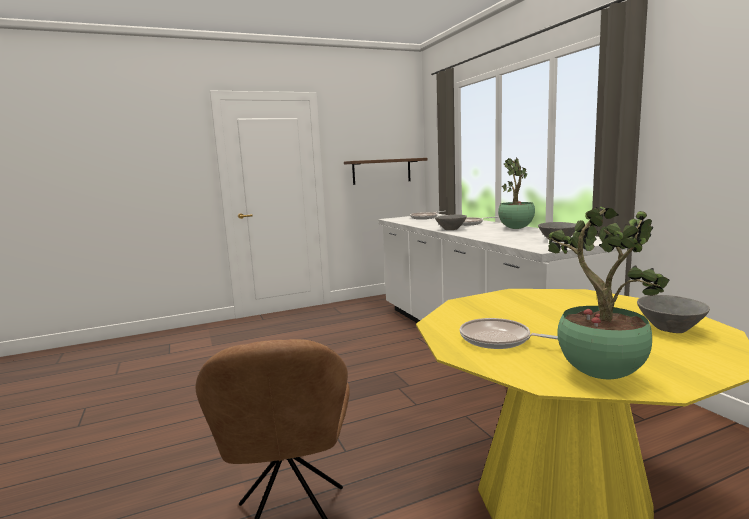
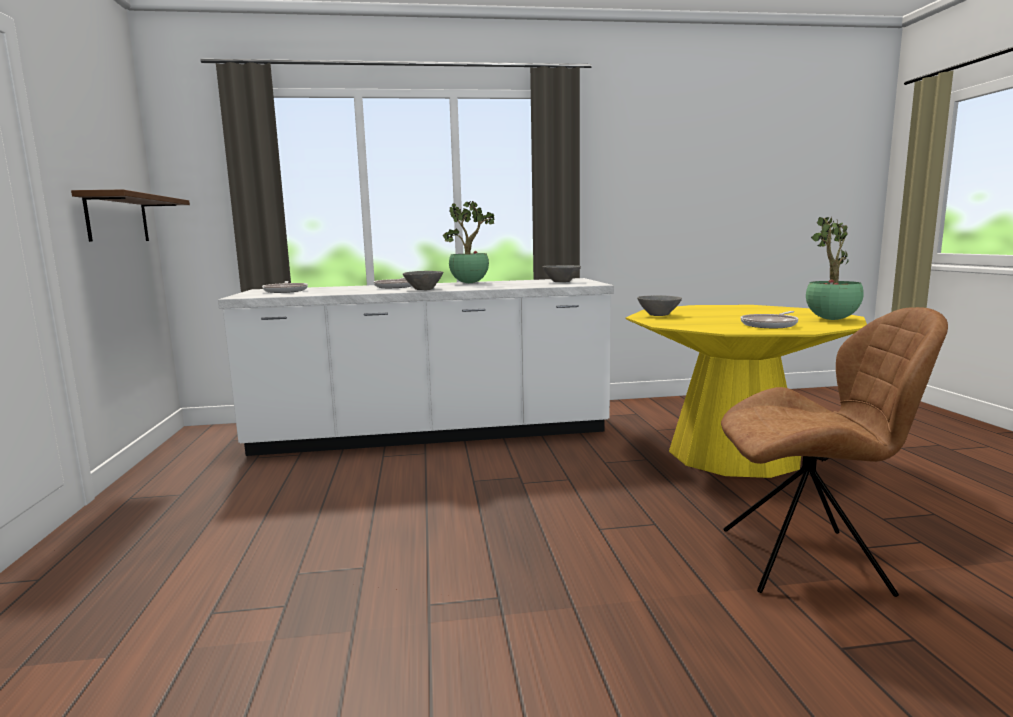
camera: 75 degrees left, 0 degrees up
(670, 329) = (748, 309): grey bowl -> grey bowl (659, 315)

